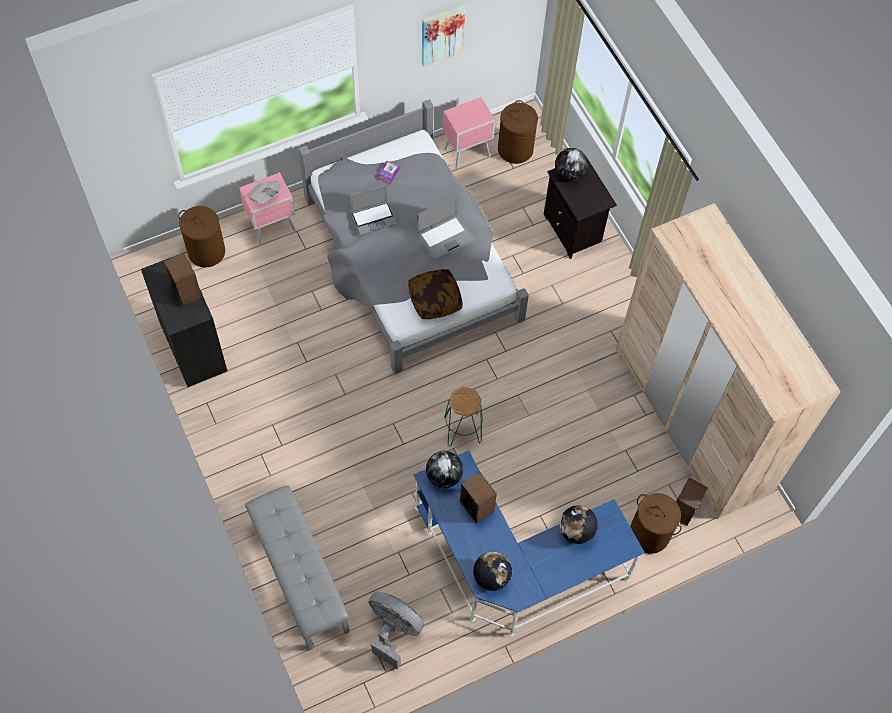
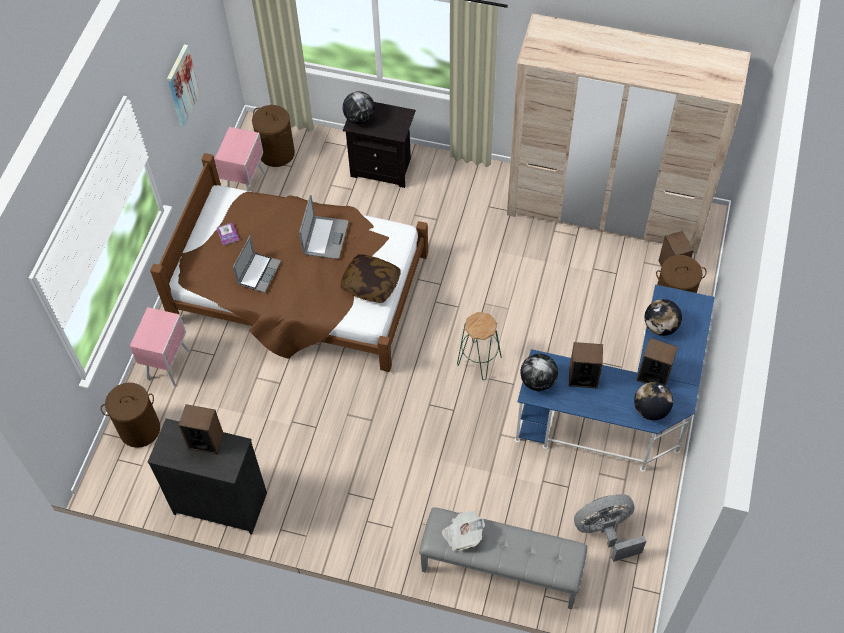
camera: 45 degrees left, 5 degrees down
(265, 196) = (158, 333): newspaper -> newspaper (462, 535)
(411, 260) = (301, 289): grey bed -> brown bed
(525, 557) = (653, 375): none -> speaker

